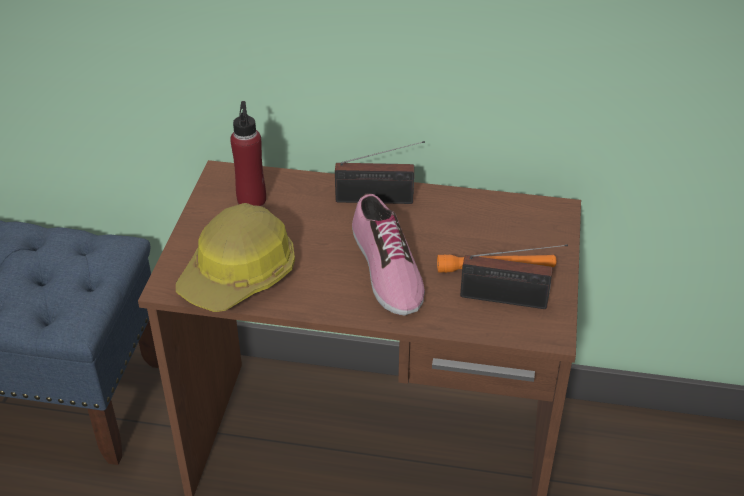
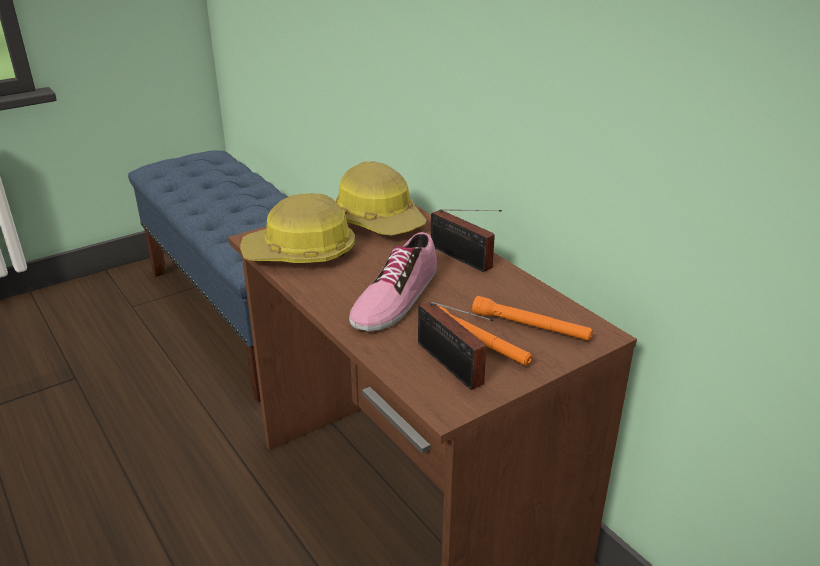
camera: 45 degrees right, 10 degrees down
(251, 199) = (379, 220): red bottle -> hard hat
(509, 232) = (530, 326): none -> orange flashlight

